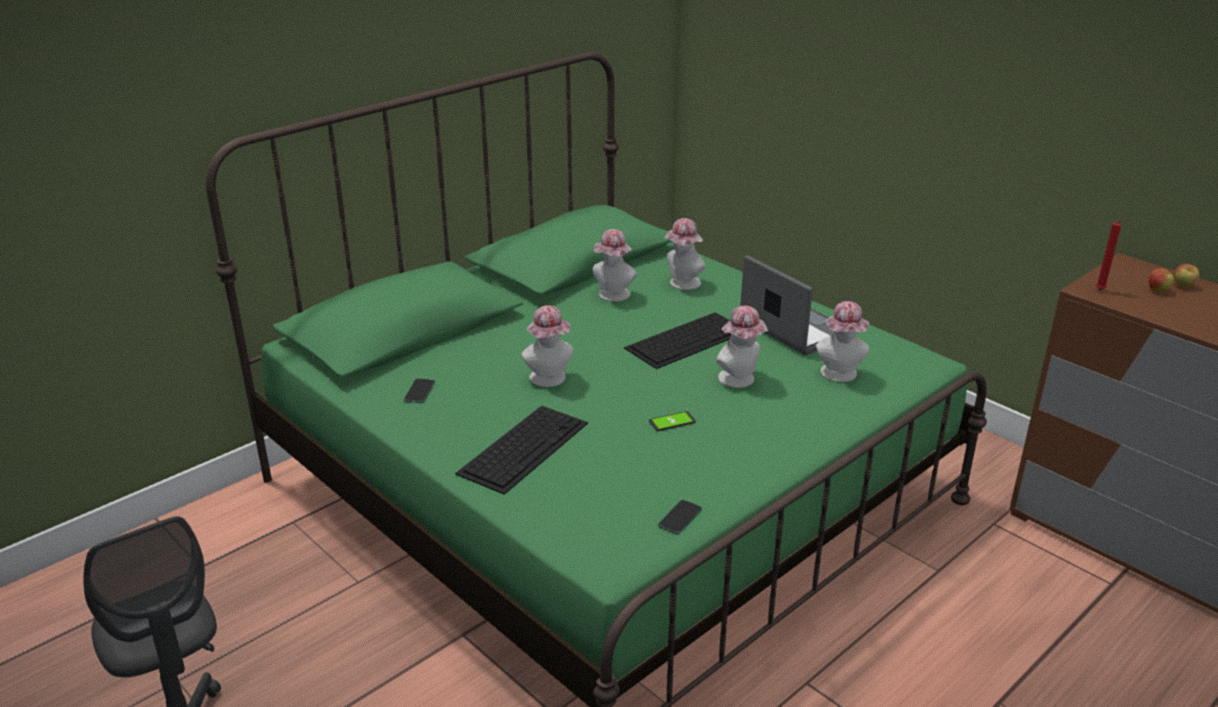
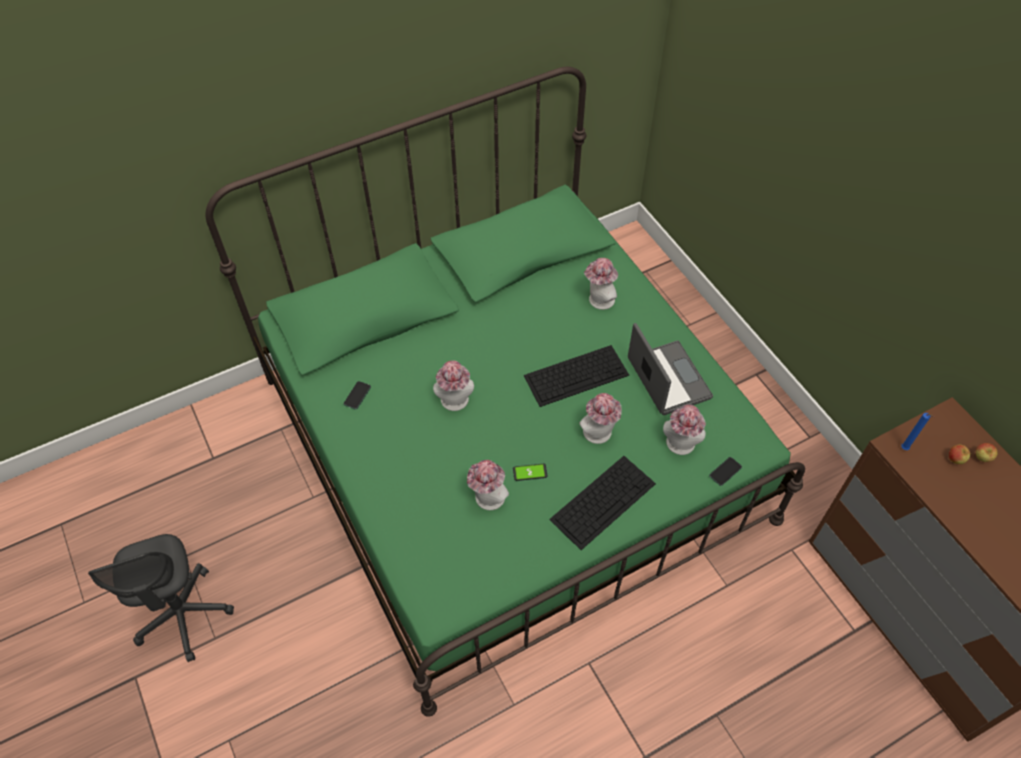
camera: 15 degrees right, 25 degrees up
(524, 447) = (414, 476): keyboard -> keyboard (603, 500)
(613, 296) = (537, 306): hat -> hat (487, 500)
(680, 518) = (499, 577): phone -> phone (725, 471)
(1101, 290) = (905, 449): red candle -> blue candle

